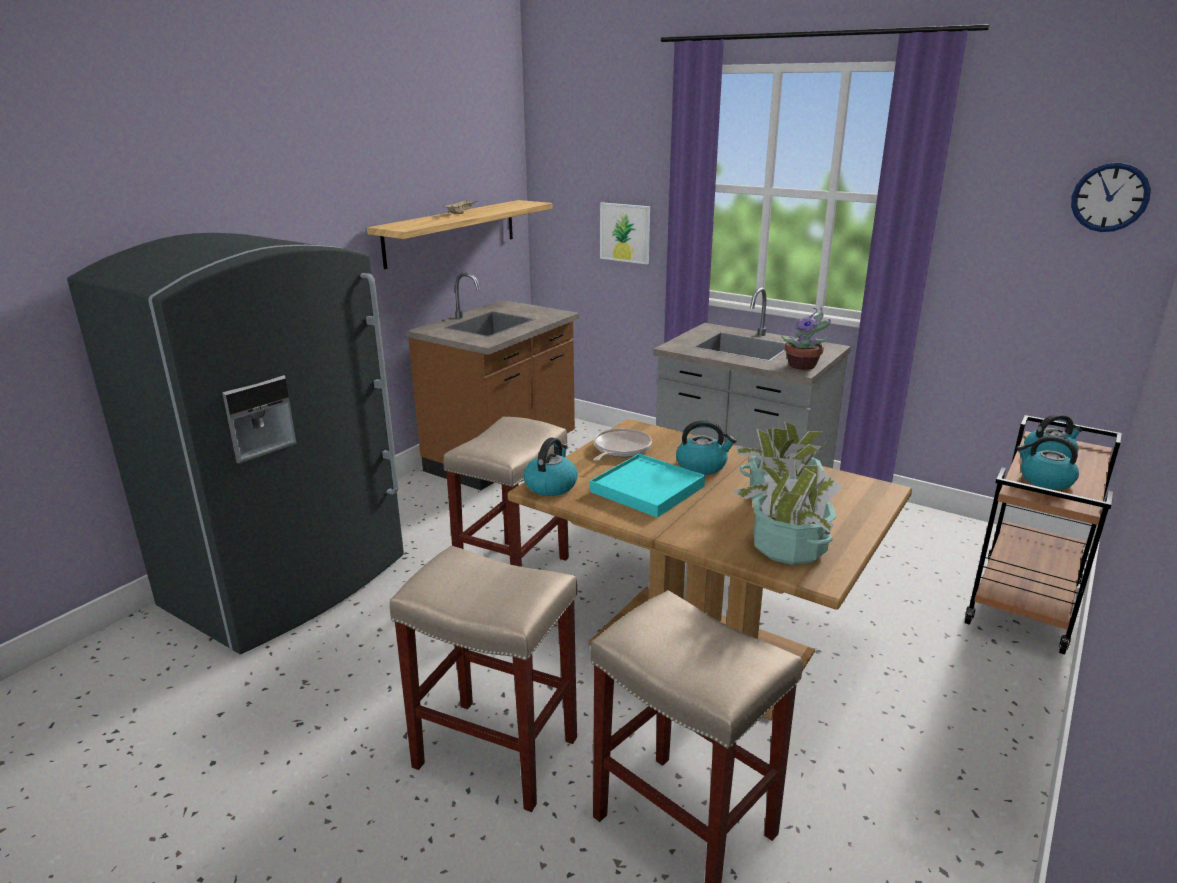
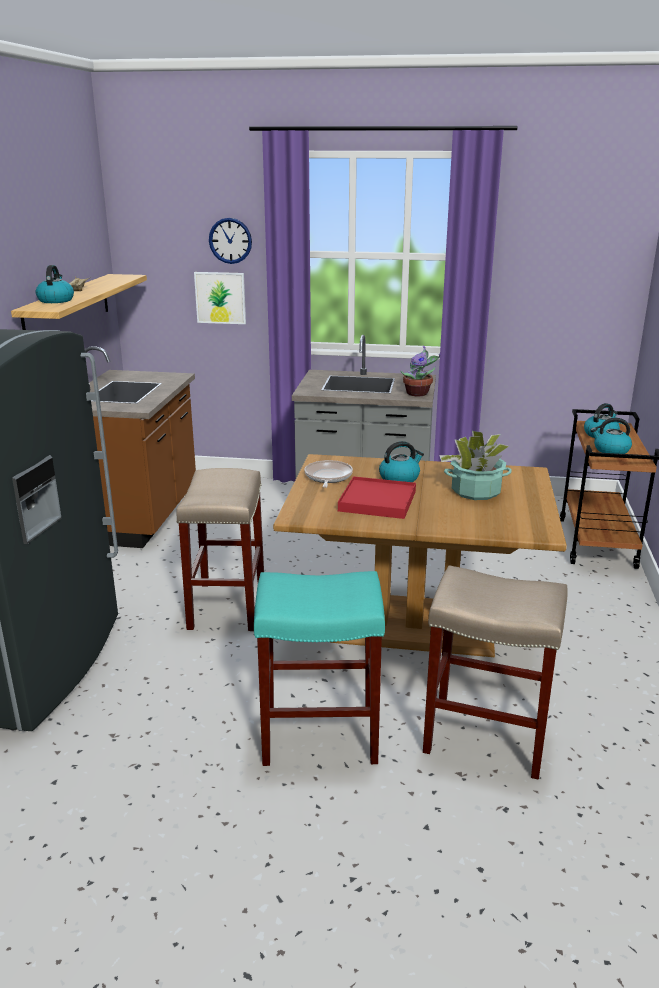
camera: 25 degrees left, 0 degrees up
(493, 752) = (318, 736): beige stool -> turquoise stool
(551, 485) = (303, 512): kettle -> kettle (56, 300)
(647, 489) = (377, 501): turquoise tray -> red tray
(789, 548) = (508, 520): potted plant -> none
(1110, 197) = (603, 248): wall clock -> wall clock (230, 240)

